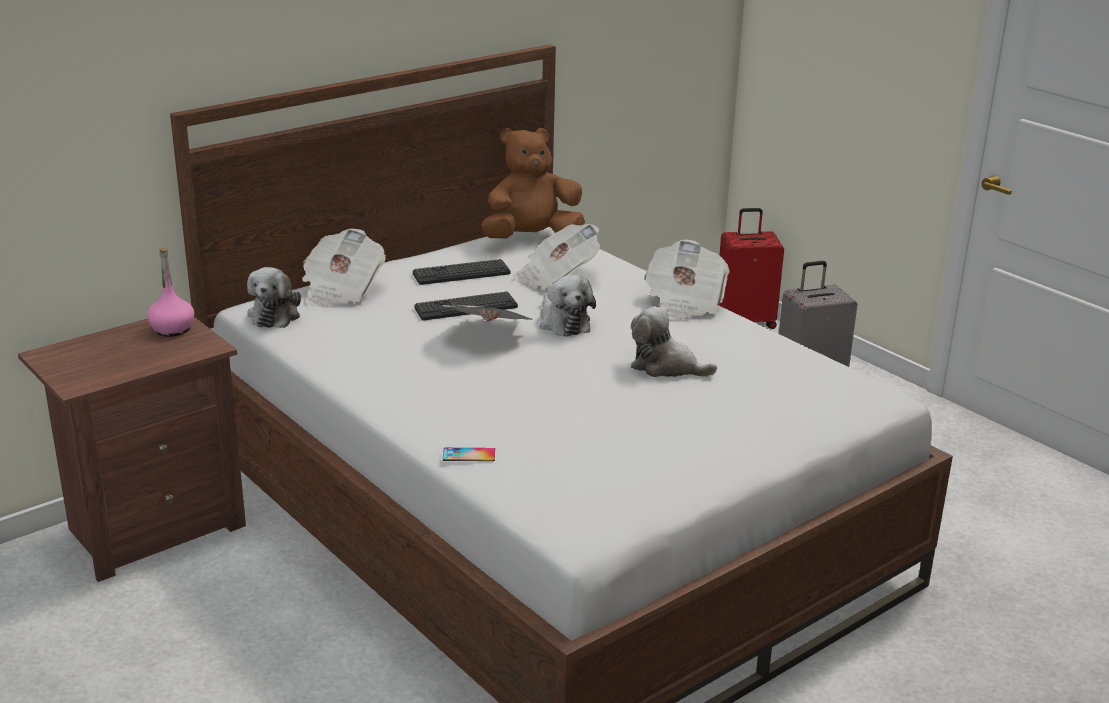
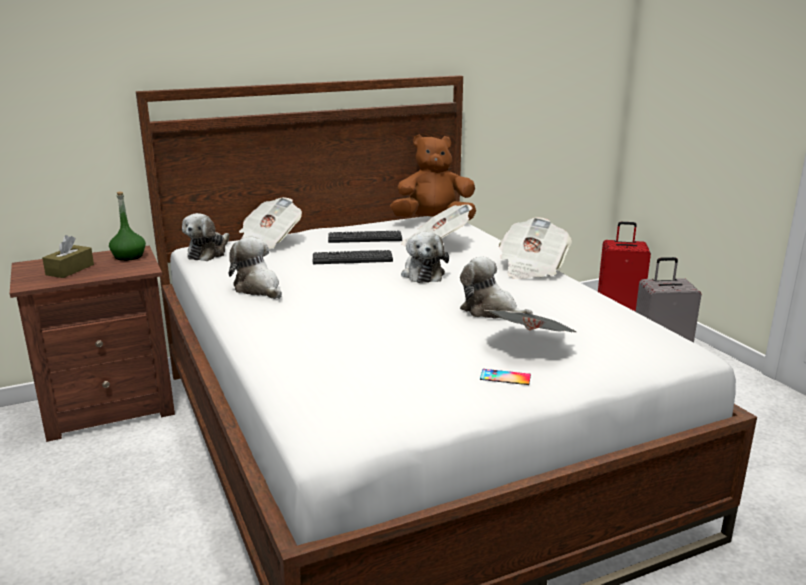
camera: 15 degrees right, 5 degrees down
(111, 357) = (70, 270): none -> brown tissue box
(172, 329) = (129, 256): pink bottle -> green bottle
(381, 363) = (258, 288): none -> plush toy
(469, 455) = (275, 360): phone -> phone (505, 377)
(490, 335) = (358, 277): newspaper -> newspaper (531, 344)

